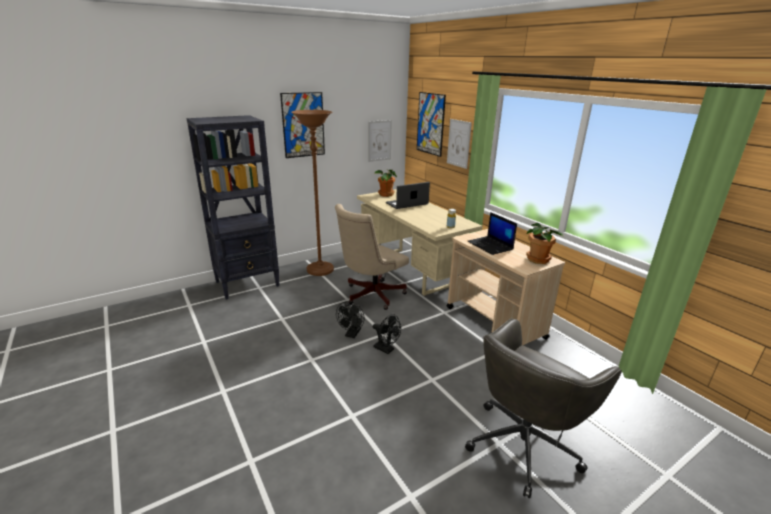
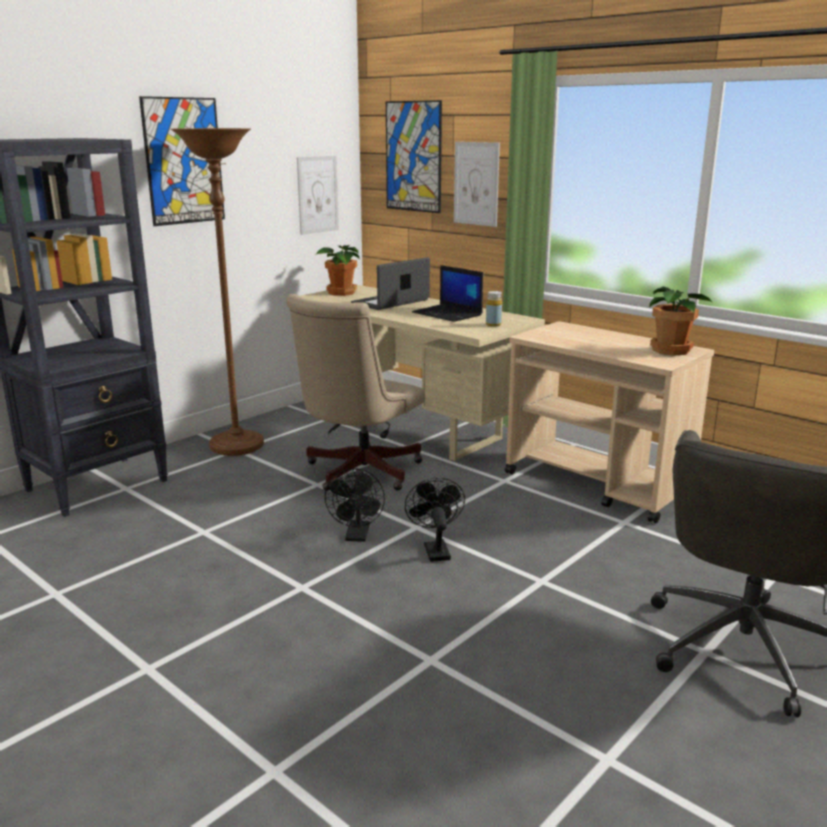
camera: 15 degrees left, 5 degrees down
(386, 349) = (435, 549): black fan -> black fan turned 120 degrees counterclockwise
(490, 246) = (582, 341): laptop -> laptop (448, 314)

